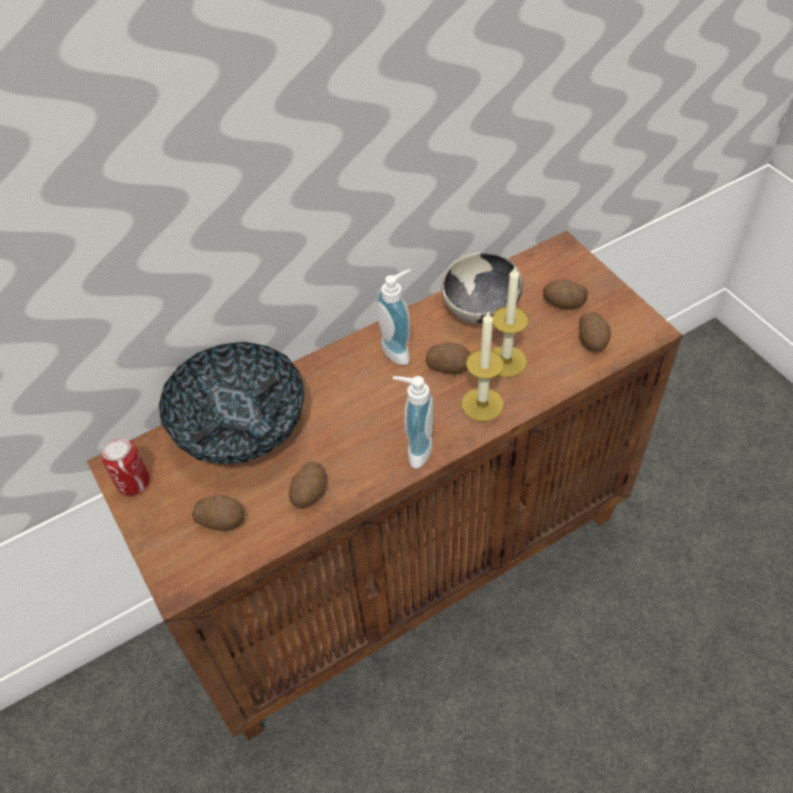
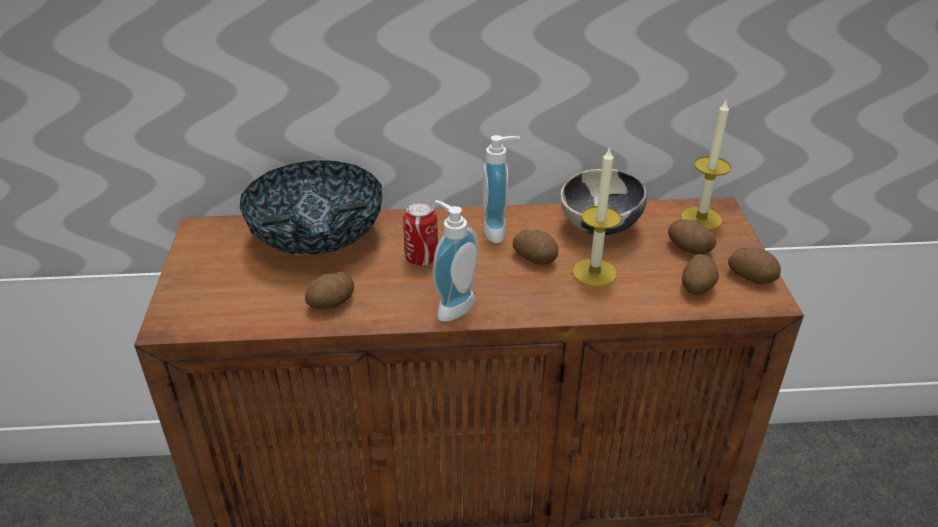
camera: 25 degrees right, 15 degrees down
(133, 483) = (201, 243): can -> can (421, 258)
(221, 519) = (243, 293): potato -> potato (752, 276)
(482, 404) = (544, 296): candle -> candle (701, 219)

